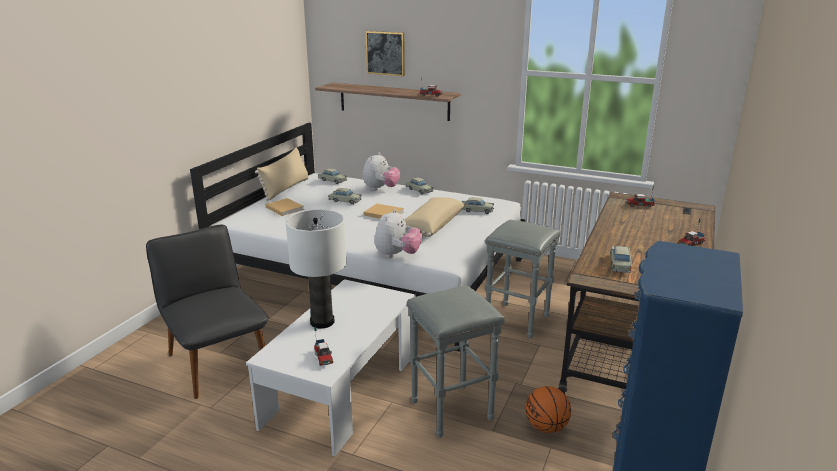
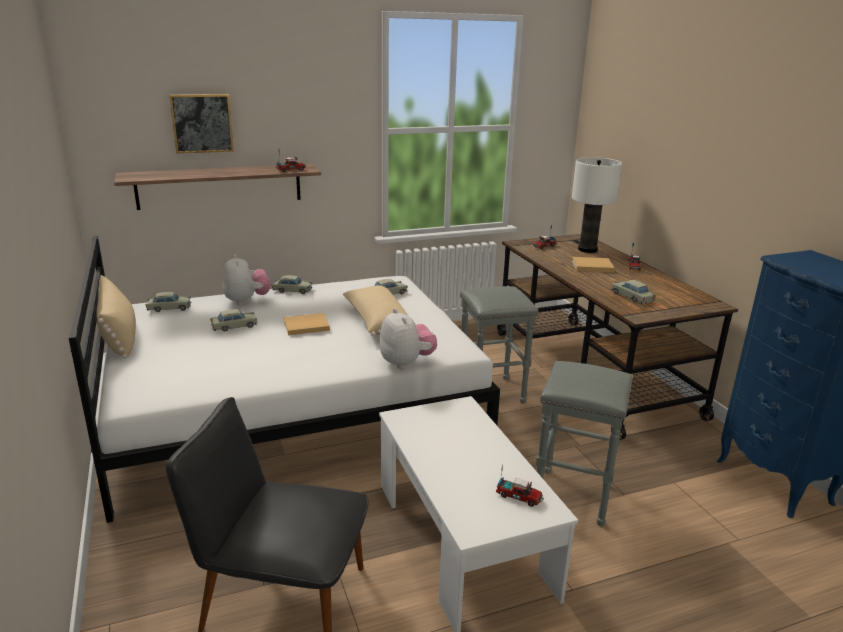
camera: 45 degrees left, 0 degrees up
(284, 208) = (170, 360): beige book -> beige book (591, 266)
(322, 322) = (447, 465): white table lamp -> white table lamp (587, 250)
(546, 427) = (647, 468): basketball -> none

